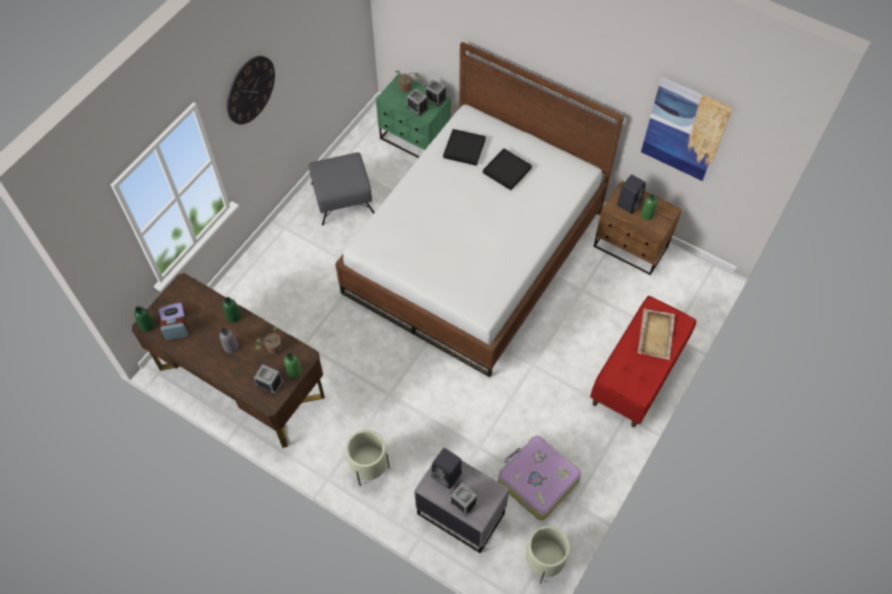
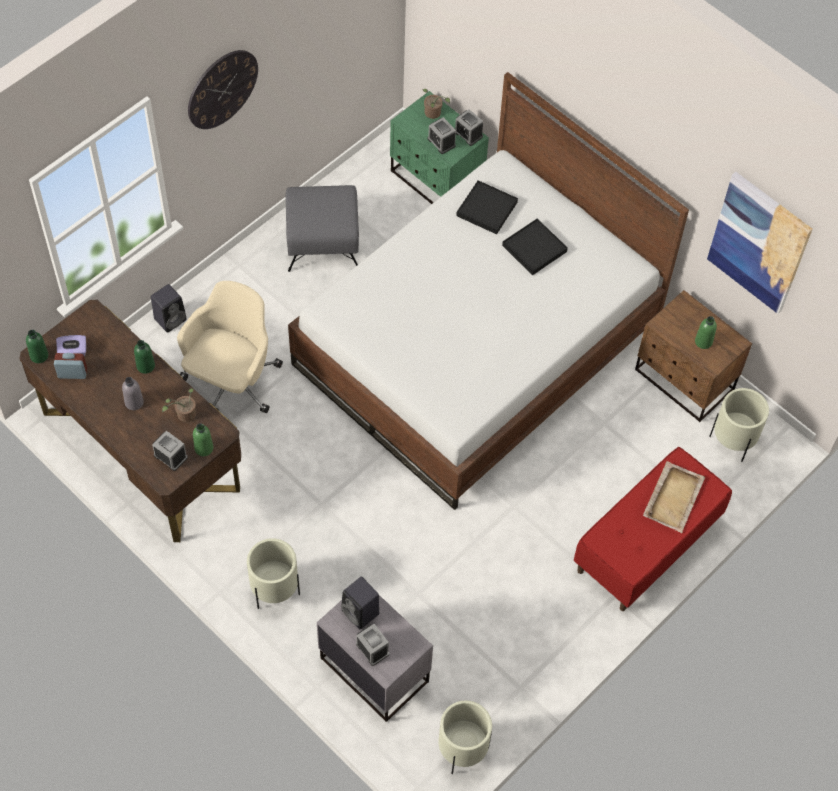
camera: 10 degrees right, 0 degrees up
(299, 316) = (232, 382): none -> beige office chair
(537, 481) = (480, 650): suitcase -> none
(629, 203) = (684, 322): black speaker -> black speaker (171, 318)
(678, 284) = (733, 442): none -> beige planter

